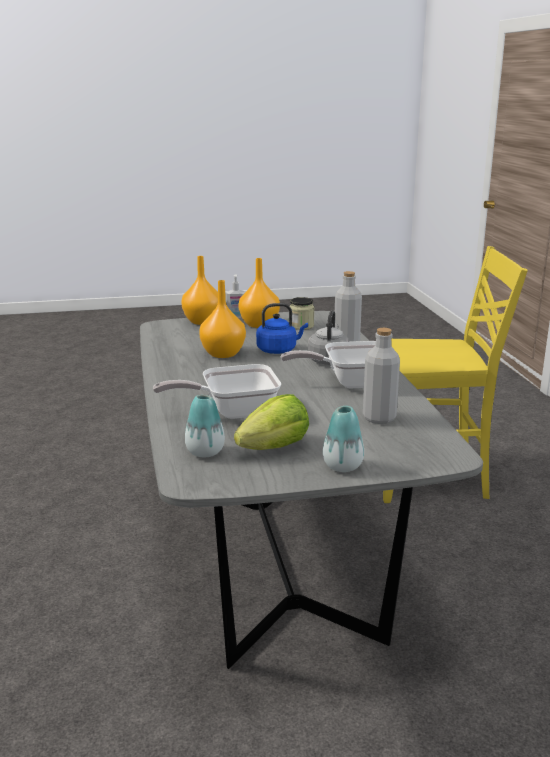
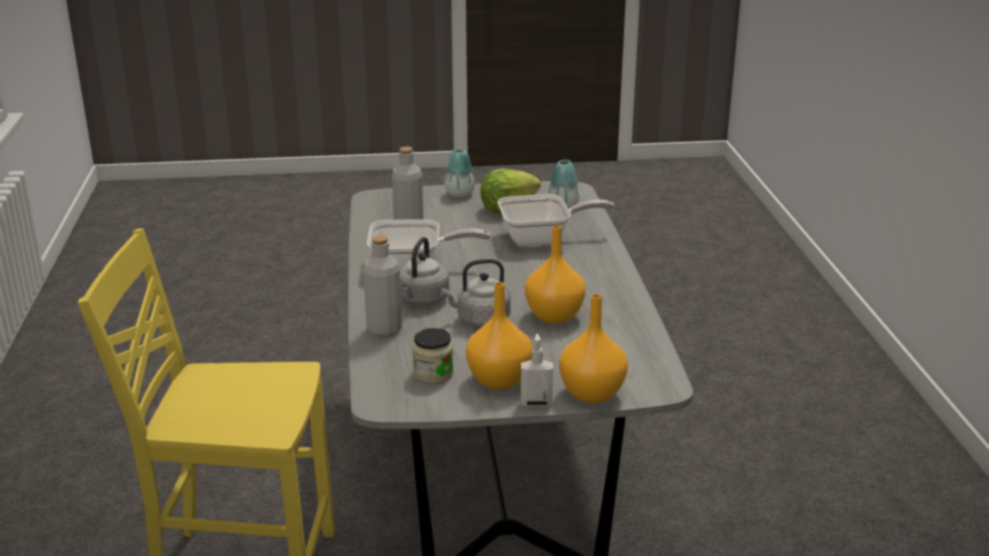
camera: 175 degrees left, 5 degrees up
(279, 350) = (480, 320): blue kettle -> grey kettle

